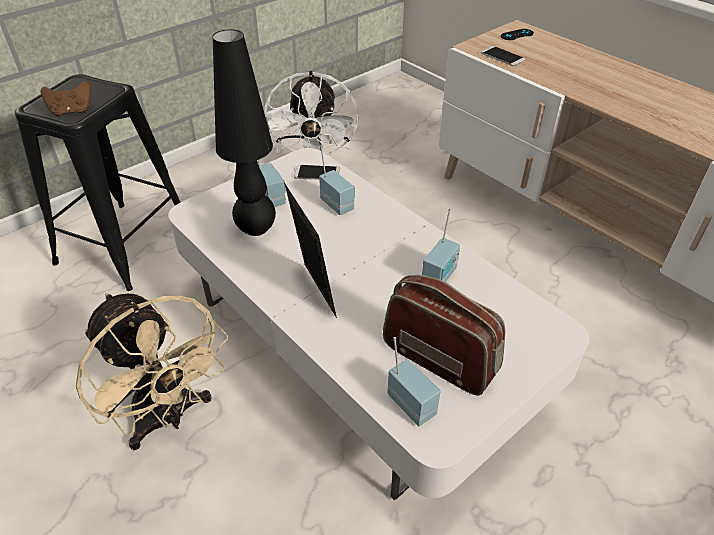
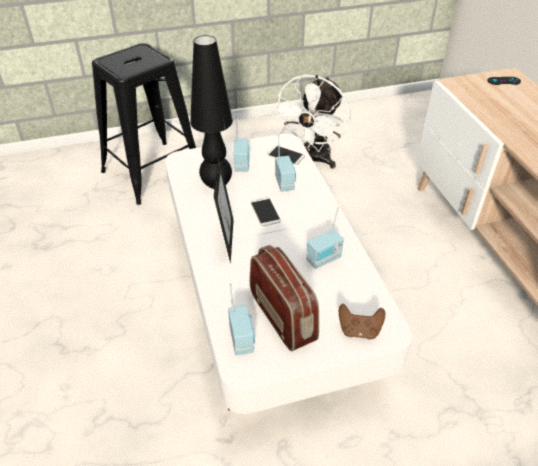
camera: 25 degrees right, 0 degrees up
(72, 112) = (124, 69): brown game controller -> brown game controller (359, 330)
(169, 417) = (117, 297): beige fan -> none
(502, 57) = (474, 97): phone -> phone (265, 212)

